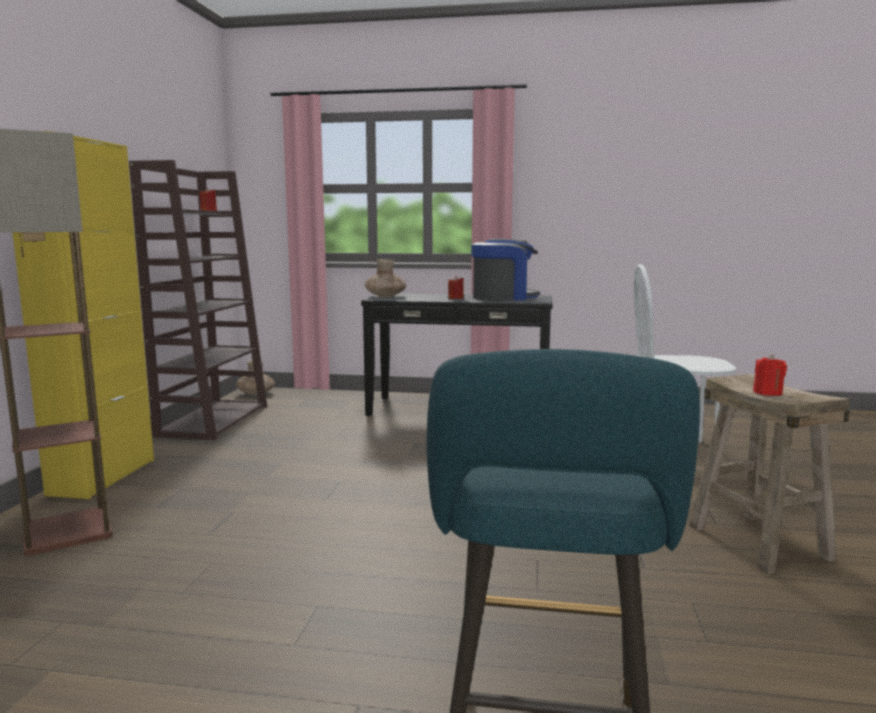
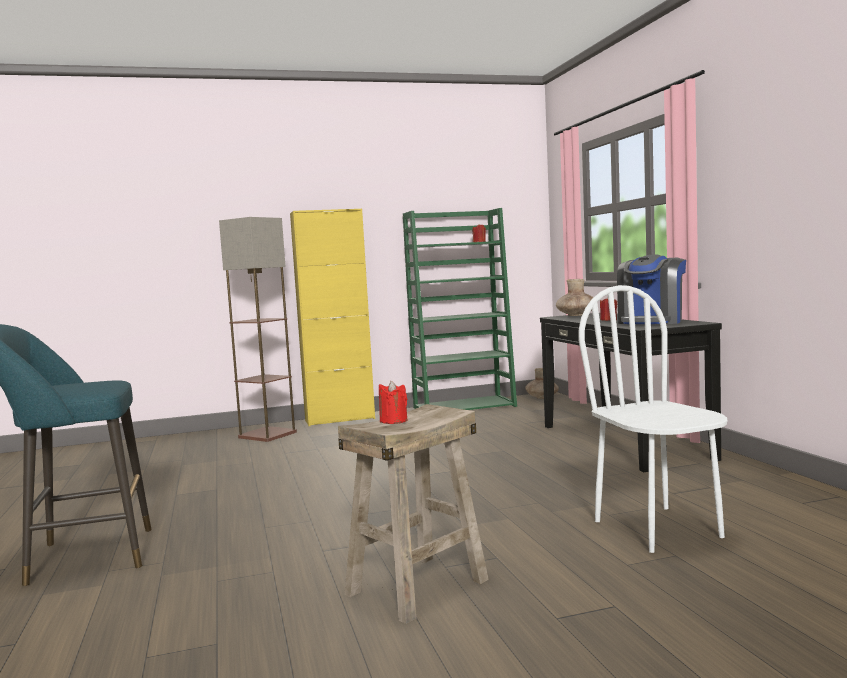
camera: 65 degrees right, 5 degrees down
(213, 420) = (465, 407): brown bookcase -> green bookcase
(503, 297) = (651, 322): coffee machine -> coffee machine turned 75 degrees clockwise

